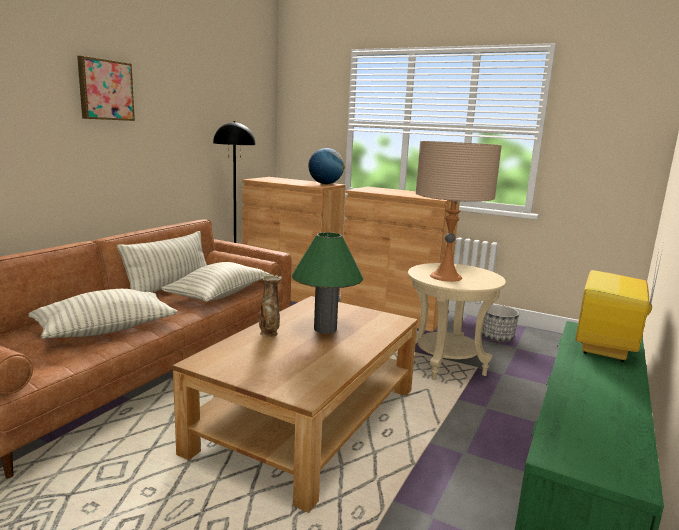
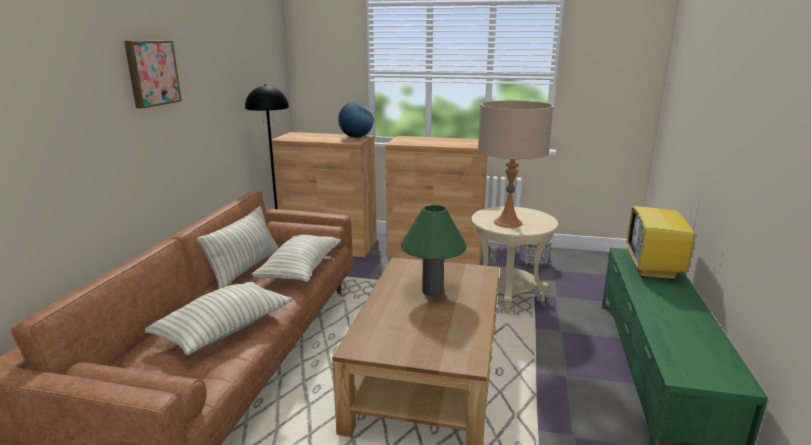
camera: 15 degrees left, 5 degrees up
(269, 334) = (389, 306): vase -> none

